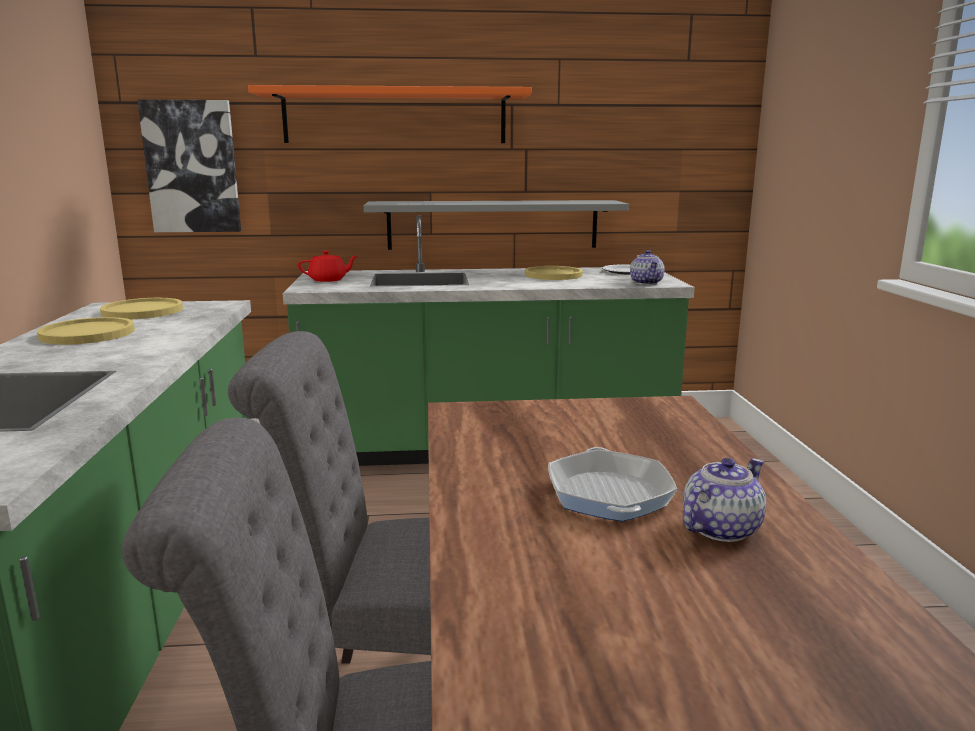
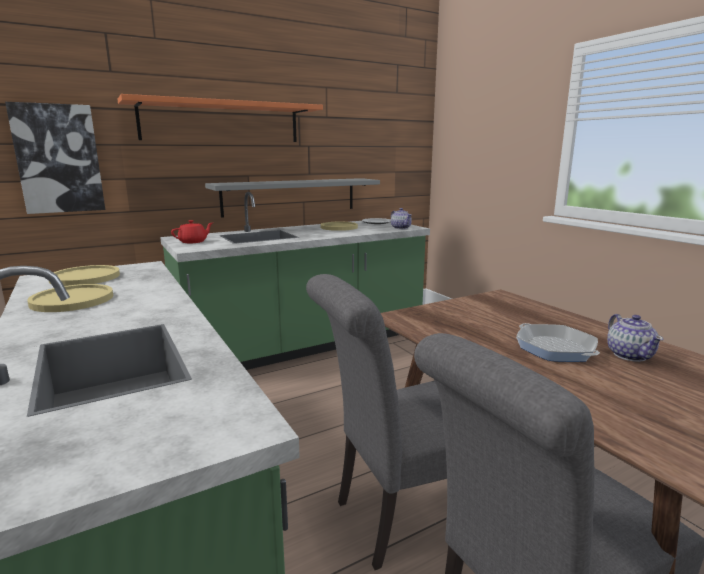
camera: 25 degrees left, 0 degrees up
(719, 529) = (629, 355): teapot -> teapot turned 150 degrees clockwise

